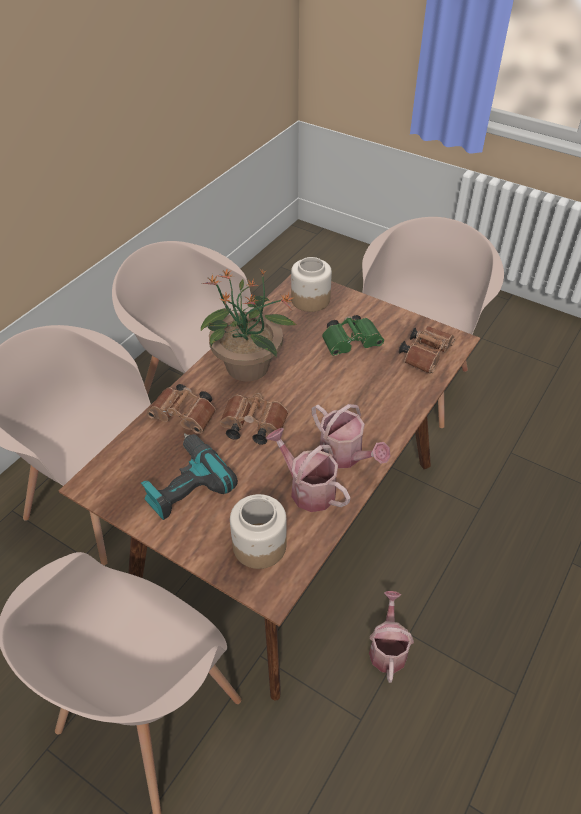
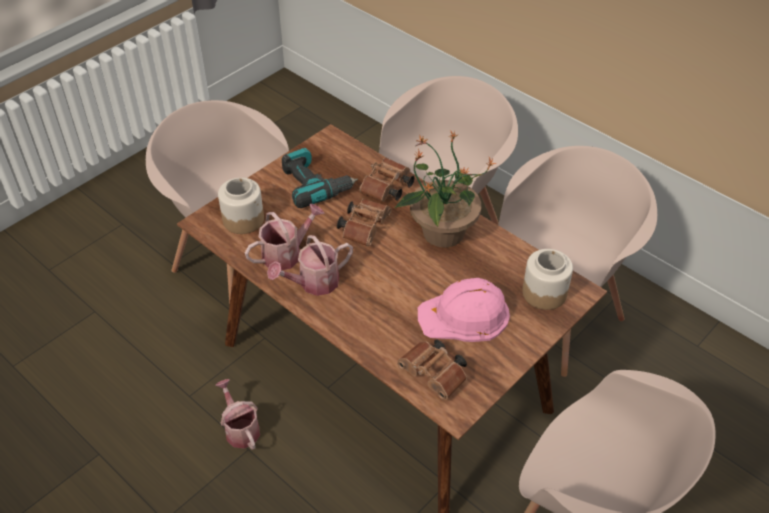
camera: 100 degrees right, 0 degrees up
(352, 343) = (464, 316): green binoculars -> pink hard hat
(388, 648) = (240, 429): watering can -> watering can turned 135 degrees counterclockwise

